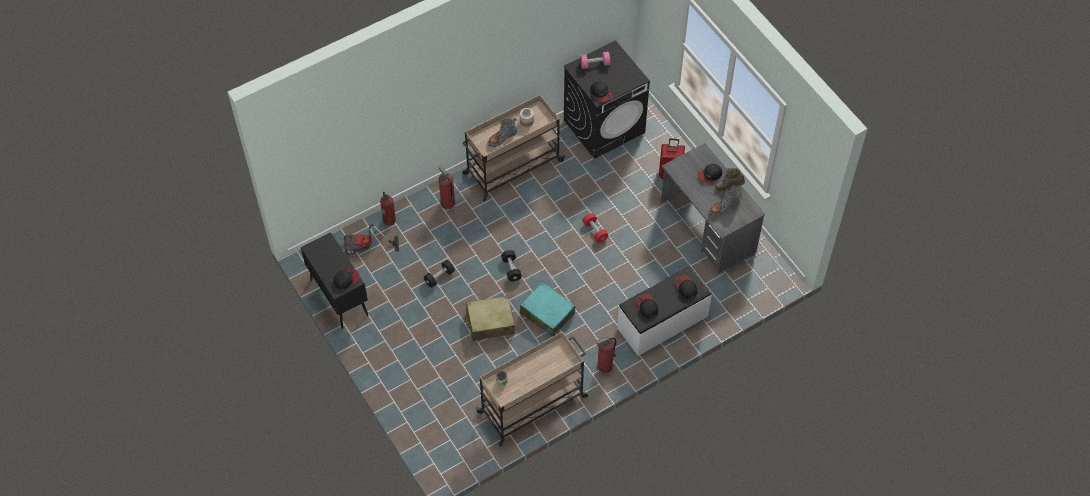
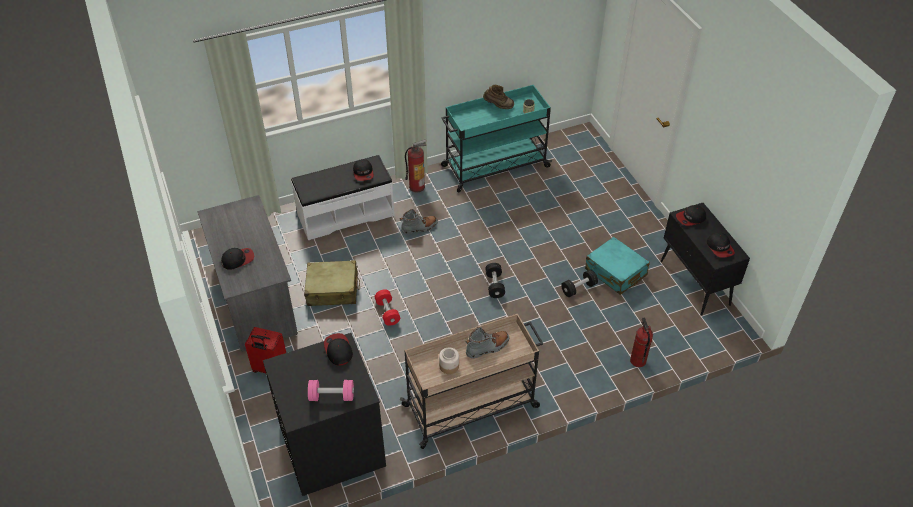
camera: 170 degrees left, 10 degrees down
(366, 248) = (666, 331): vacuum cleaner -> none
(447, 203) = (562, 371): fire extinguisher -> none
(490, 322) = (526, 237): beige suitcase -> beige suitcase (333, 290)
(533, 404) = (494, 166): beige cart -> turquoise cart
(547, 313) = (464, 238): turquoise suitcase -> turquoise suitcase (615, 272)
(685, 288) = (316, 183): cap -> cap (720, 247)
(723, 208) = (240, 223): grey boot -> grey boot (419, 228)
(729, 187) = (222, 243): brown boot -> brown boot (498, 106)

